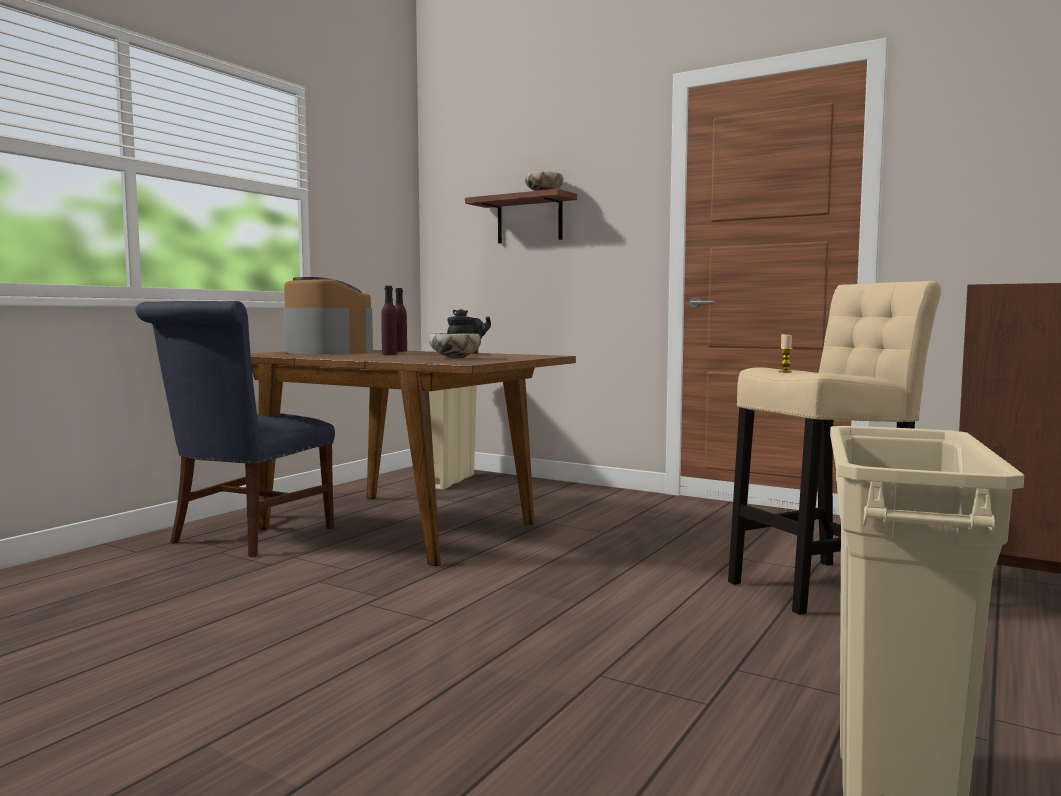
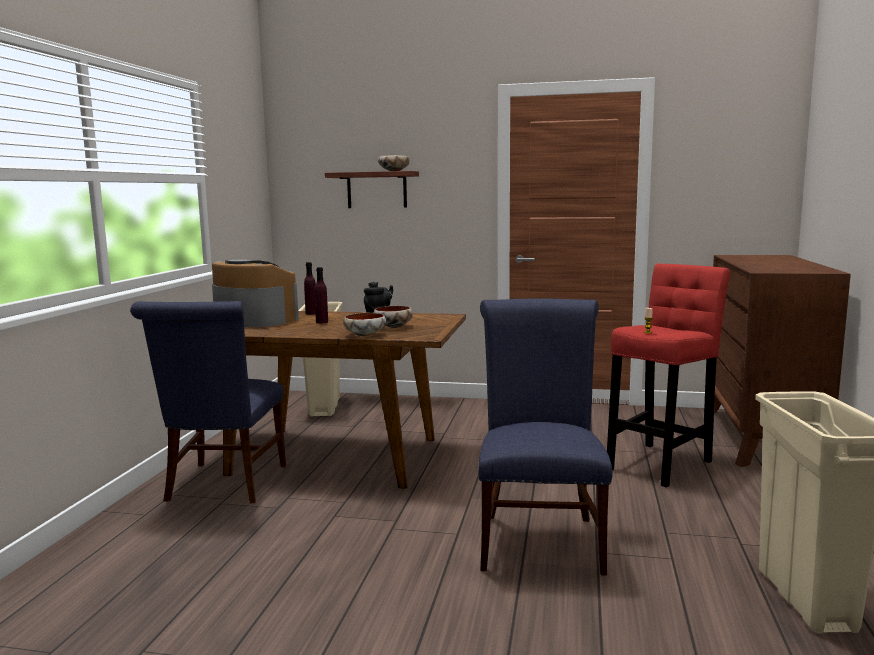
camera: 20 degrees left, 5 degrees up
(403, 360) = (366, 335): none -> bowl
(537, 644) = (539, 538): none -> blue chair
(824, 586) = (661, 463): beige stool -> red stool

